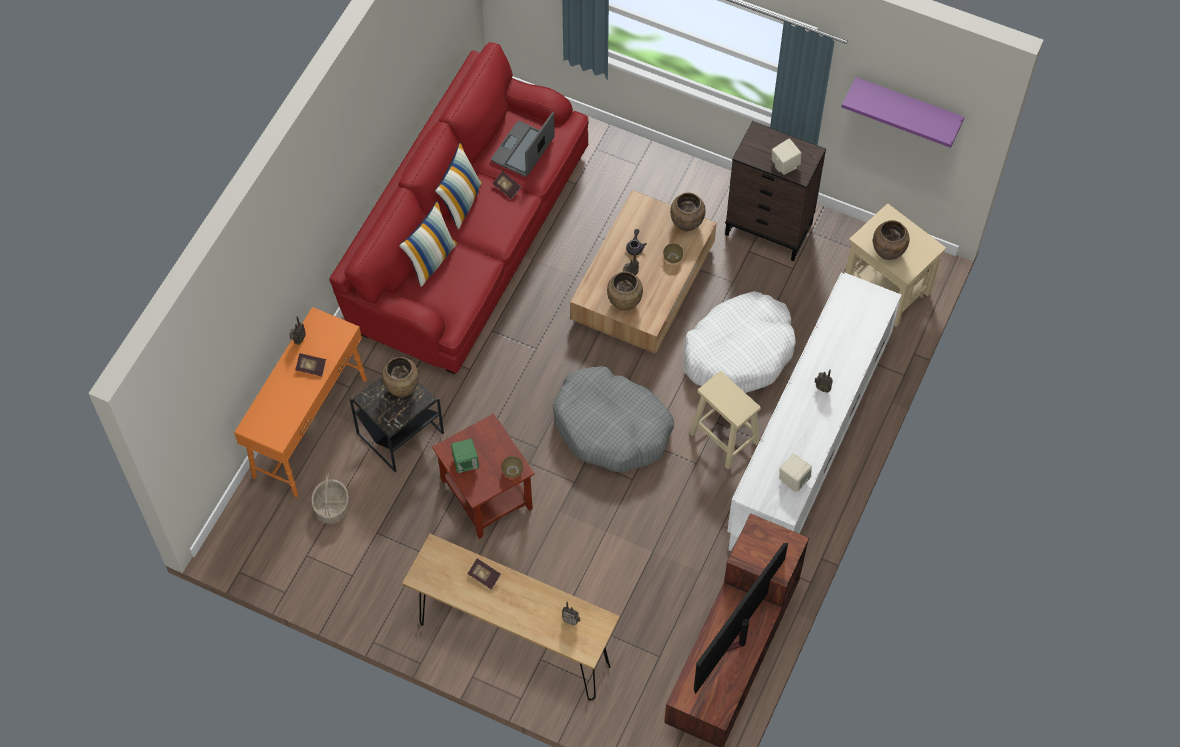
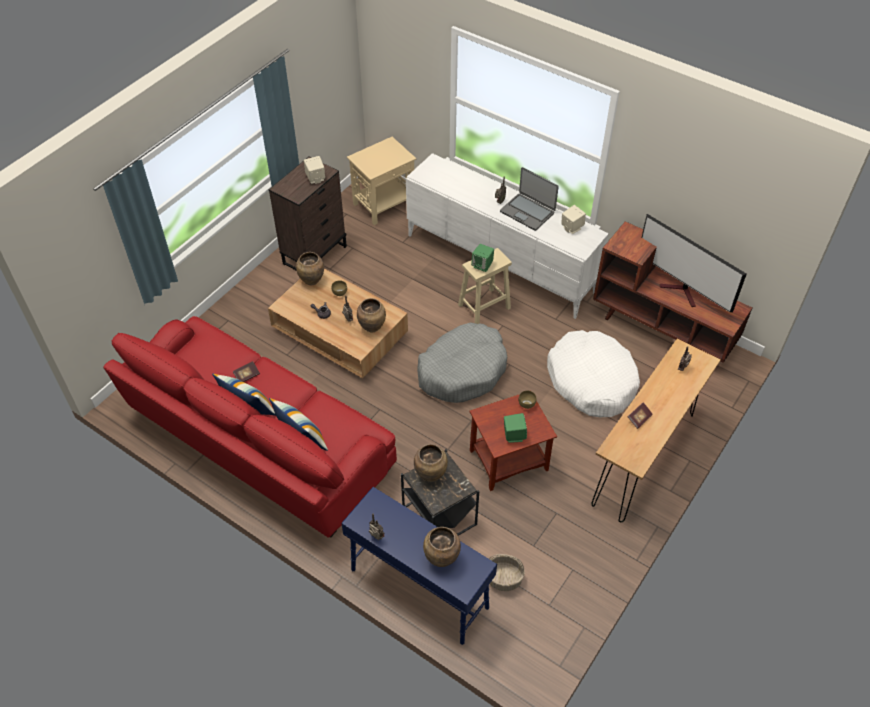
camera: 80 degrees left, 10 degrees down
(311, 367) = (409, 530): book -> none
(311, 428) = (419, 587): orange console table -> blue console table
(523, 150) = (212, 359): laptop -> laptop (527, 212)
(723, 393) = (482, 265): none -> green speaker
(739, 352) = (414, 287): white dog bed -> white dog bed (591, 381)
(888, 252) = (388, 162): brown vase -> brown vase (441, 558)
(907, 106) = (320, 76): purple shelf -> none

